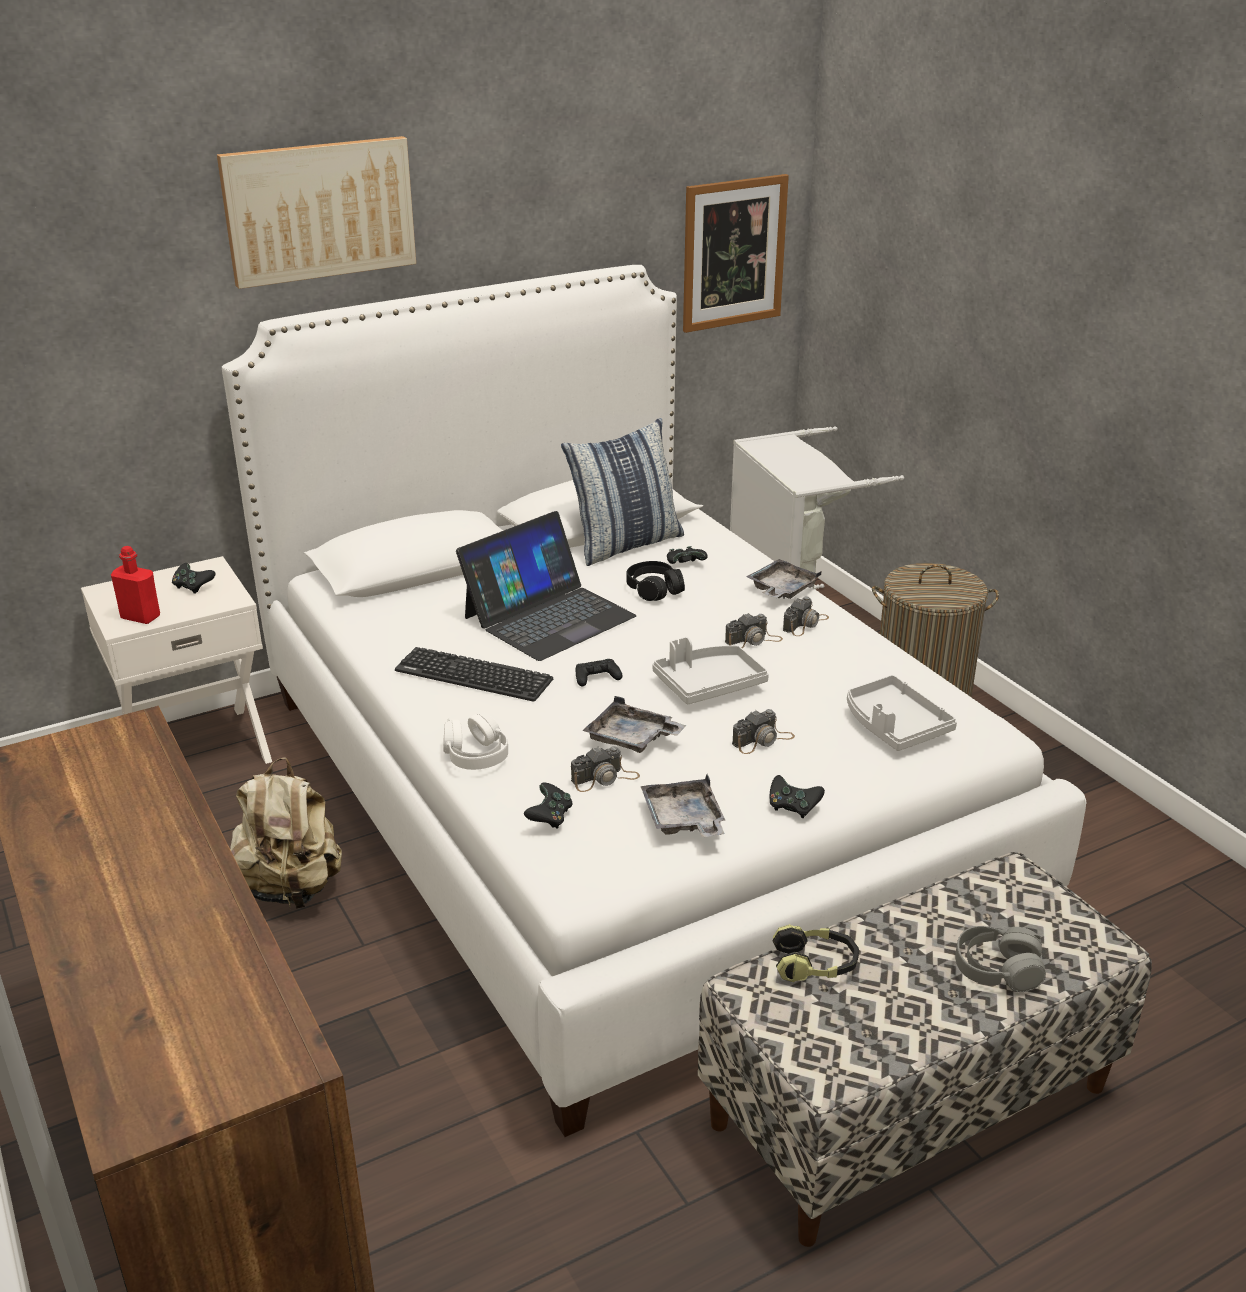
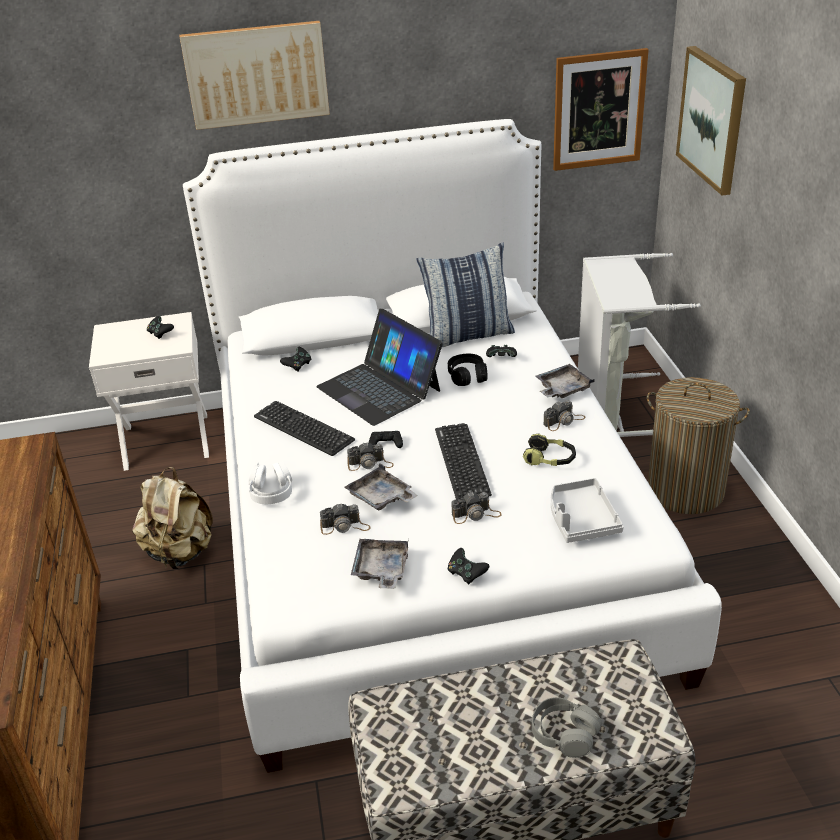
camera: 20 degrees right, 5 degrees up
(140, 617) = (117, 352): red bottle -> none
(548, 616) = (379, 388): laptop -> laptop turned 75 degrees clockwise
(550, 817) = (292, 550): black game controller -> black game controller (297, 365)
(708, 684) = (462, 462): grey tray -> keyboard
(753, 640) = (516, 430): camera -> camera (370, 464)
(815, 965) = (432, 700): headphones -> headphones (550, 459)
(890, 250) = (712, 119): none -> picture

